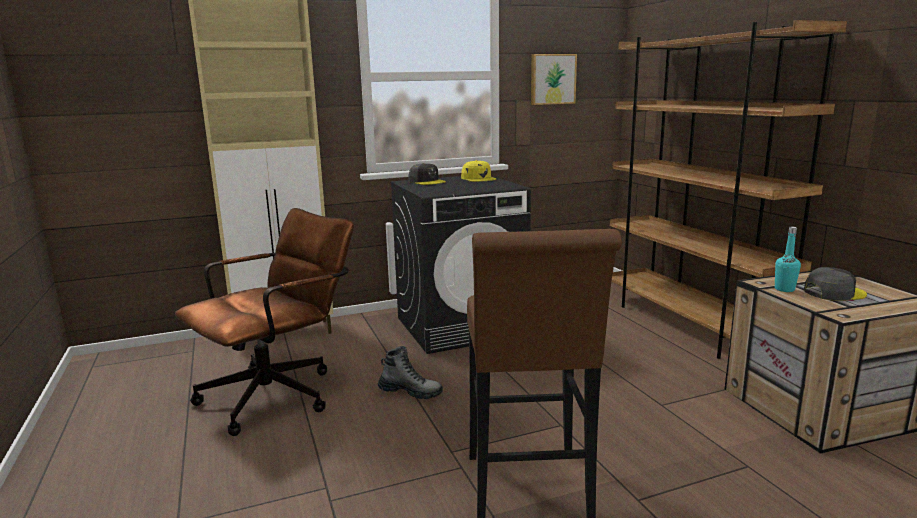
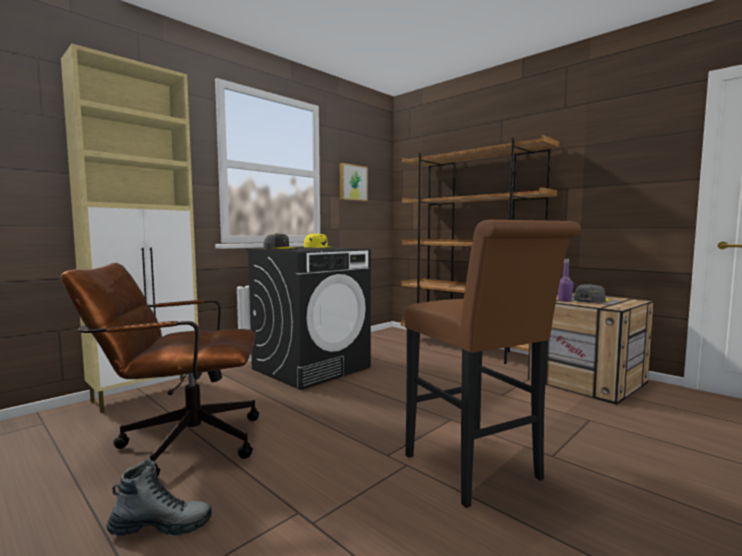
camera: 25 degrees left, 10 degrees down
(280, 393) = (179, 442): brown office chair -> brown office chair turned 120 degrees counterclockwise
(410, 392) = (311, 418): boot -> boot (161, 526)
(784, 289) = (564, 301): turquoise bottle -> purple bottle

